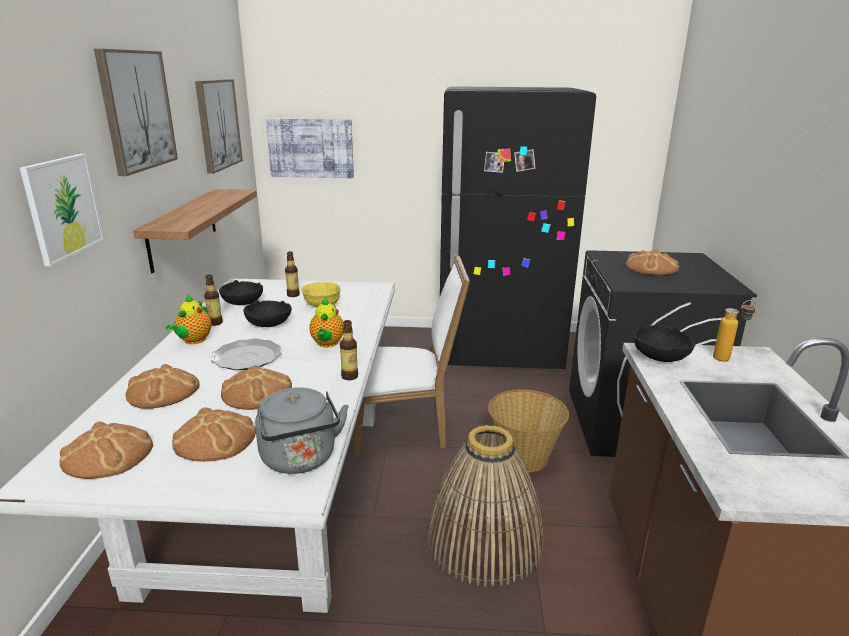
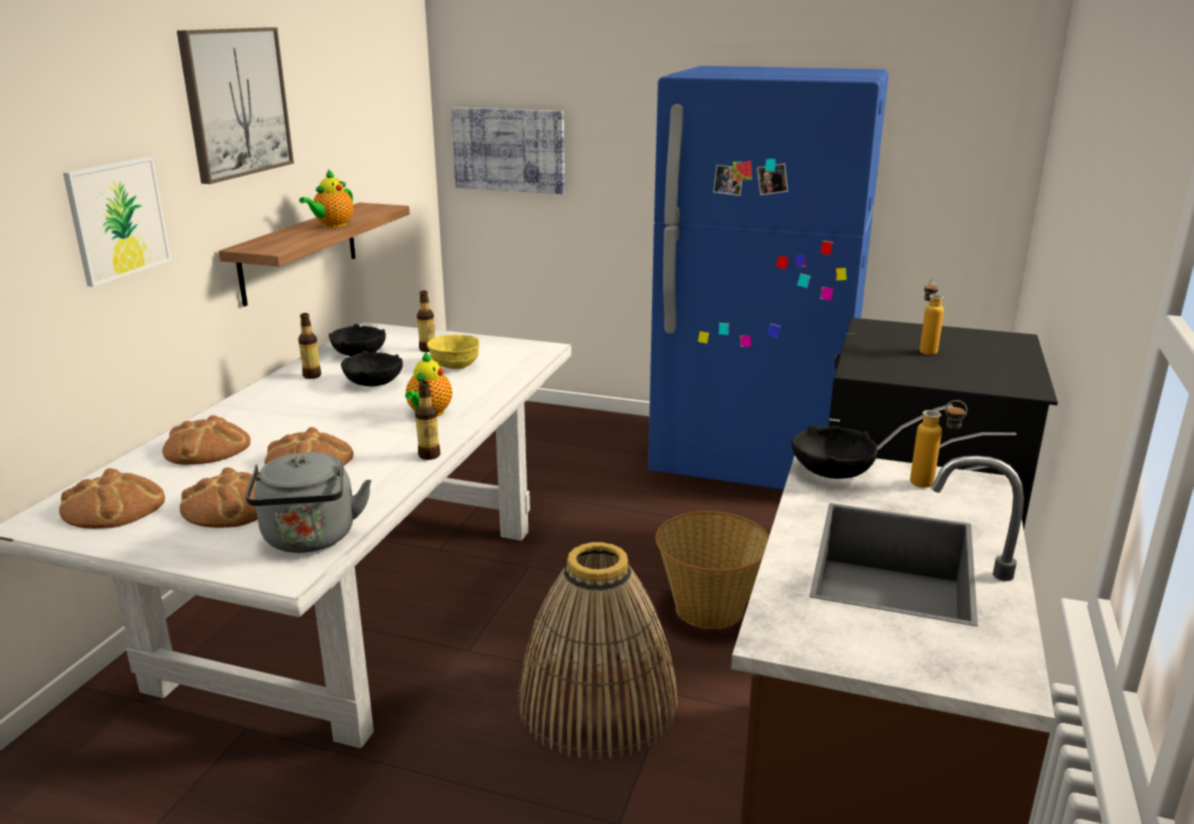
camera: 15 degrees right, 0 degrees up
(193, 341) = (274, 394): teapot -> teapot (332, 226)
(218, 124) = (371, 117): picture -> none
(247, 357) = (323, 420): plate -> none
(405, 429) = (563, 550): white chair -> none
(498, 350) = (751, 460): black fridge -> blue fridge
(651, 268) = (925, 350): bread -> bottle

